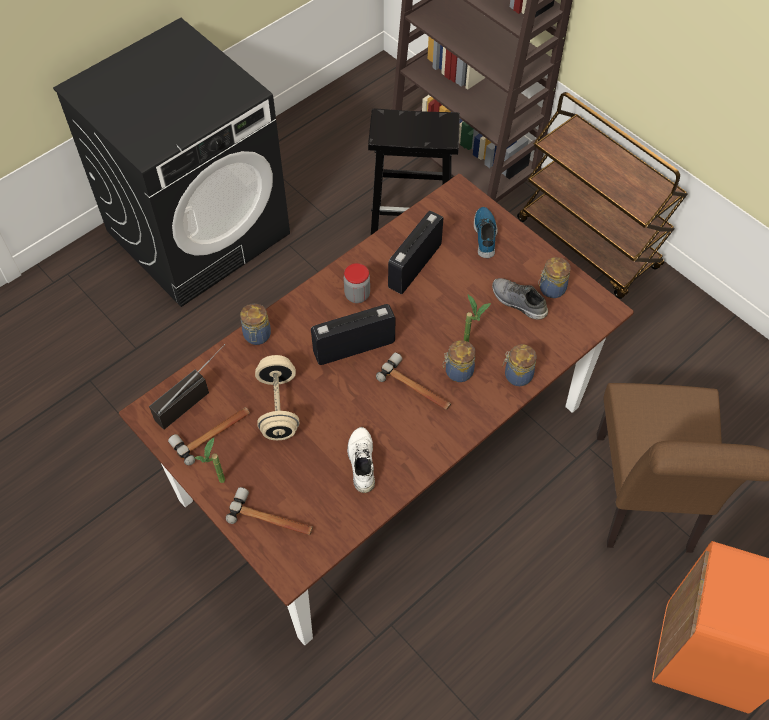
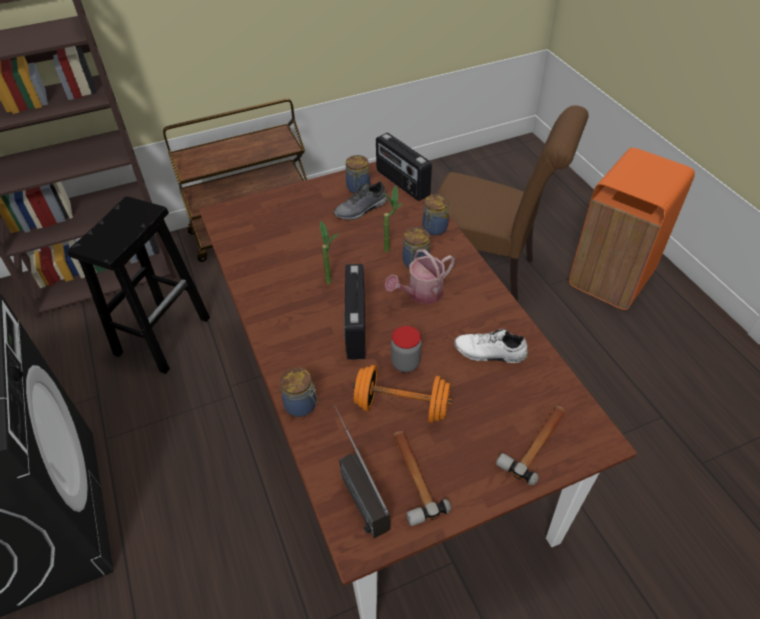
camera: 70 degrees left, 10 degrees down
(218, 485) = (483, 485): potted plant -> potted plant (332, 285)
(278, 407) = (402, 406): beige dumbbell -> orange dumbbell
(357, 295) = (294, 310): jar -> jar (405, 363)
(414, 266) = (284, 262): radio -> radio (402, 183)
(416, 387) = (421, 294): hammer -> watering can
(486, 235) = (279, 209): shoe -> none

